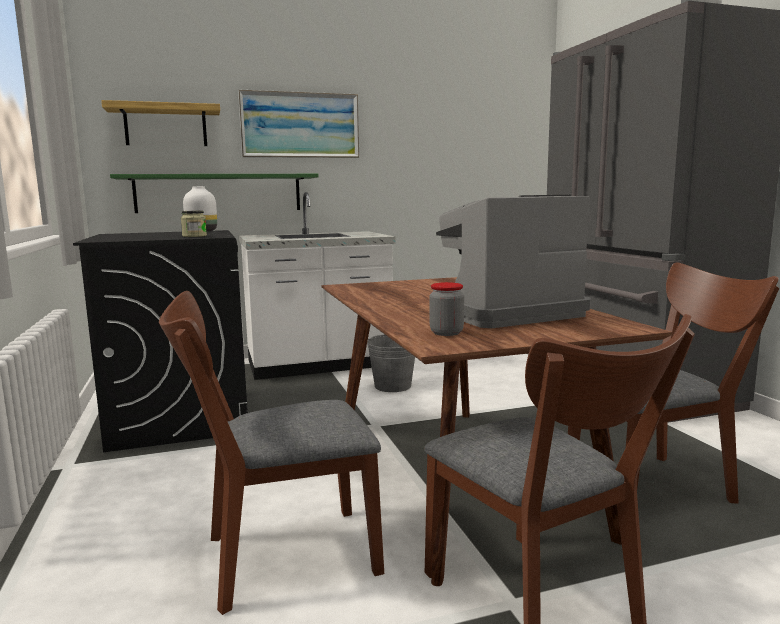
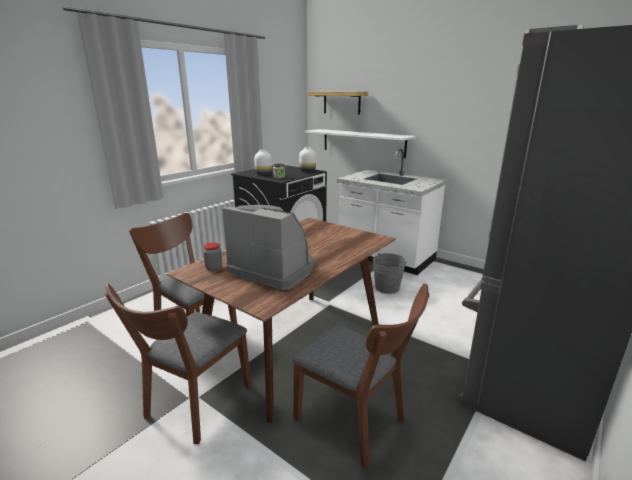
camera: 55 degrees right, 10 degrees up
(148, 237) = (263, 174): none -> white vase
(219, 193) = (363, 142): green shelf -> white shelf
(300, 125) = (413, 101): picture -> none

